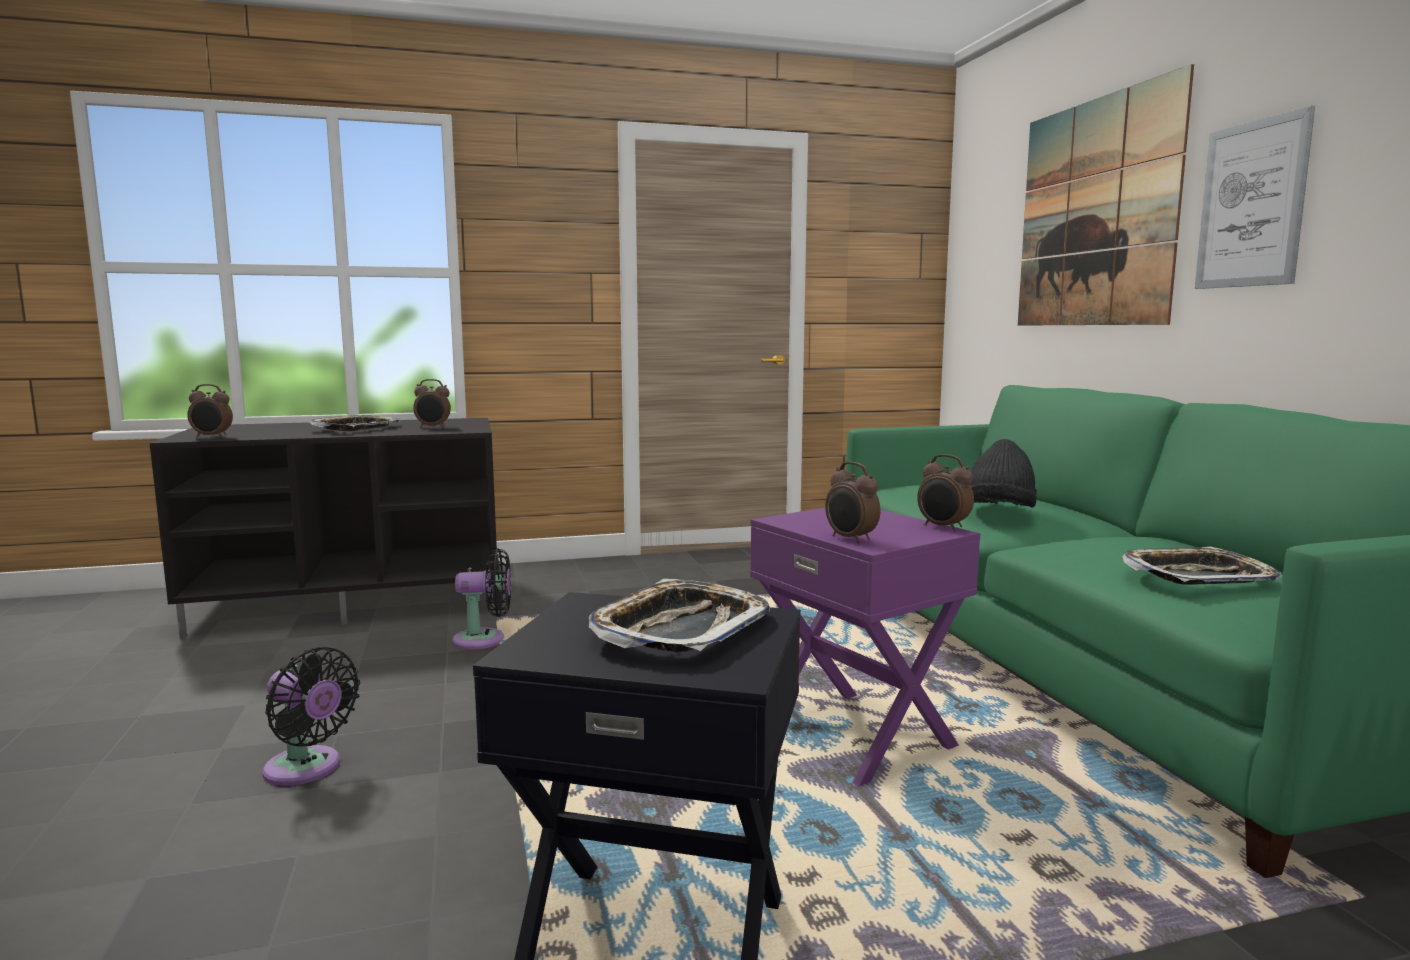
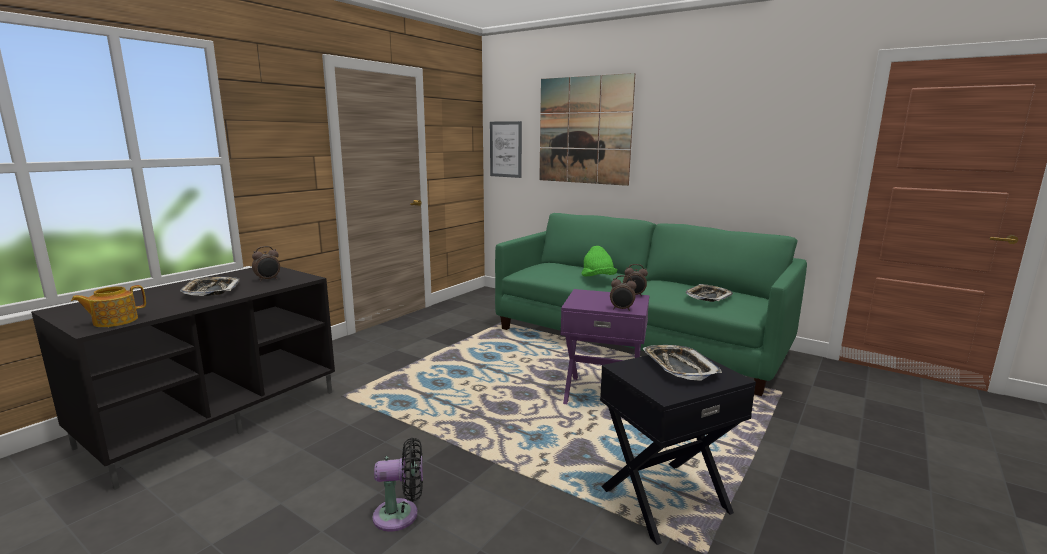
camera: 40 degrees left, 5 degrees up
(212, 437) = (114, 321): alarm clock -> teapot
(484, 640) = (359, 410): black fan -> none
(999, 512) = (598, 279): black hat -> green hat
(1251, 204) = (665, 139): picture -> picture (505, 149)

